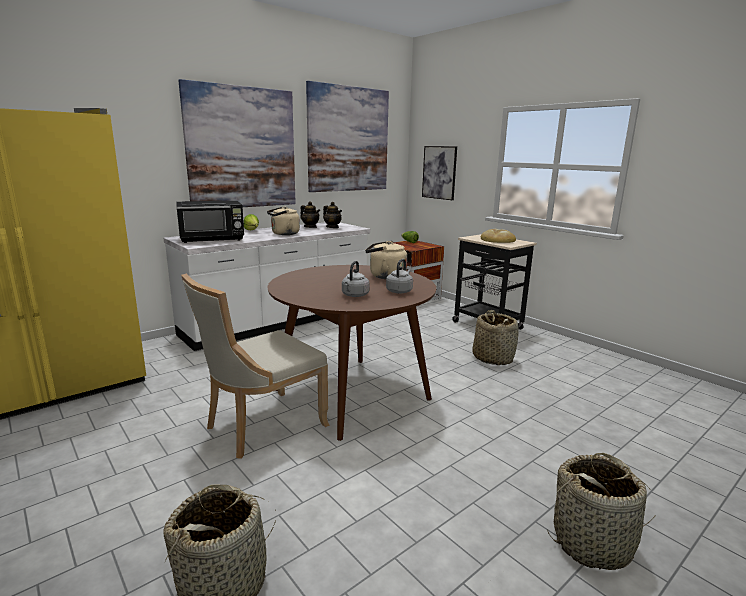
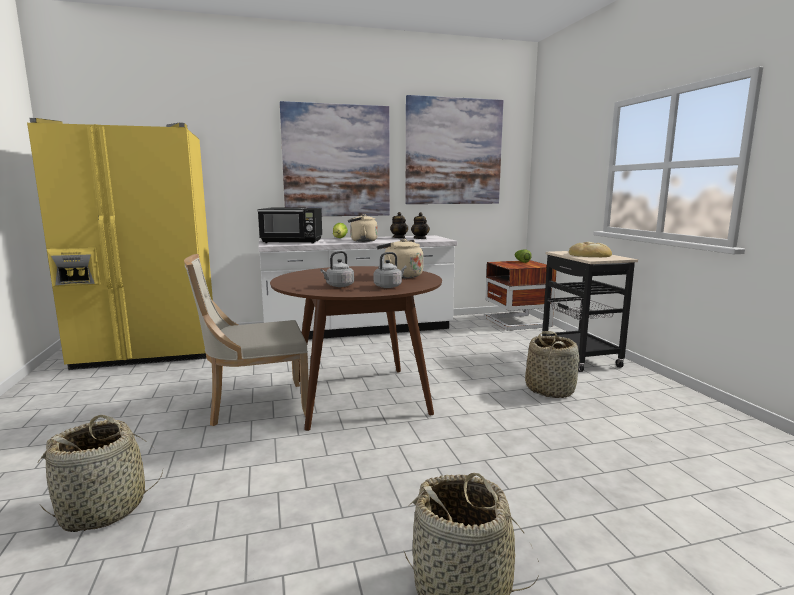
camera: 25 degrees right, 5 degrees down
(439, 172) = (556, 184): picture -> none

